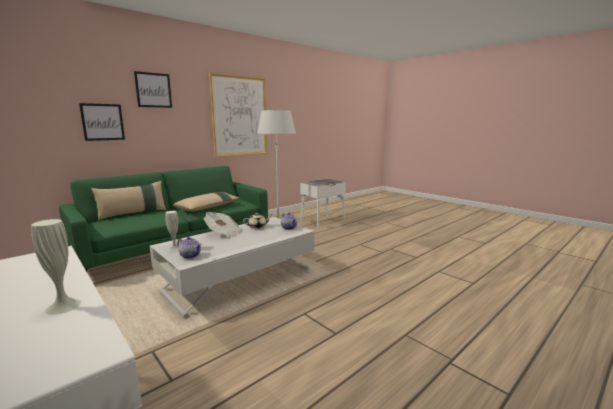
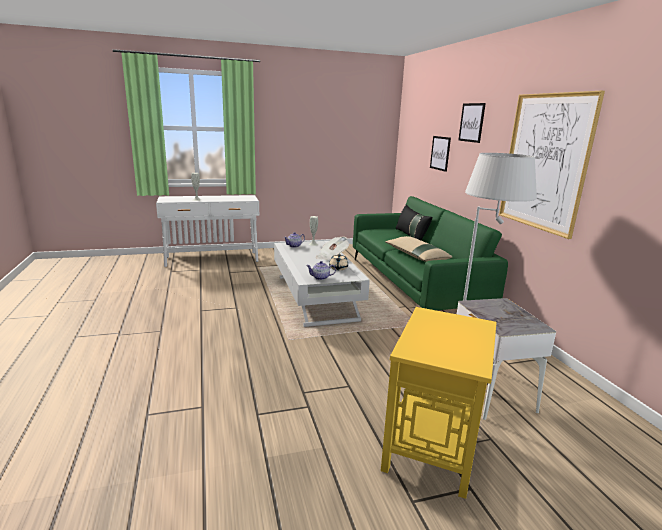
camera: 115 degrees right, 5 degrees up
(133, 214) = (411, 236): beige pillow -> black pillow
(375, 227) = (432, 447): none -> yellow side table

